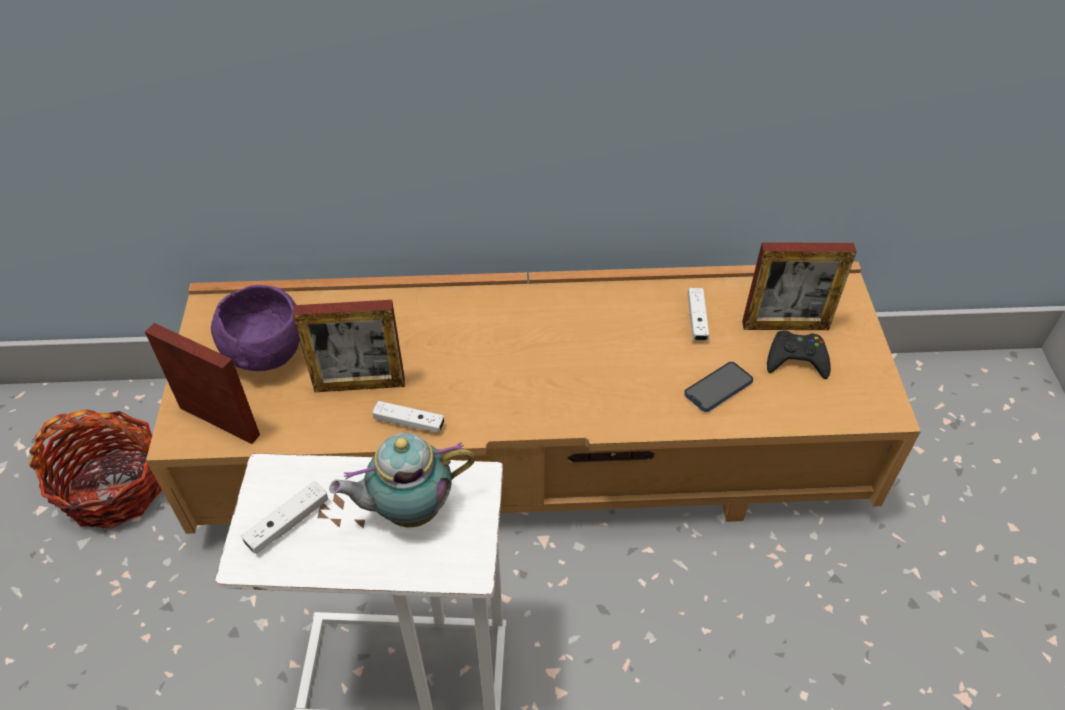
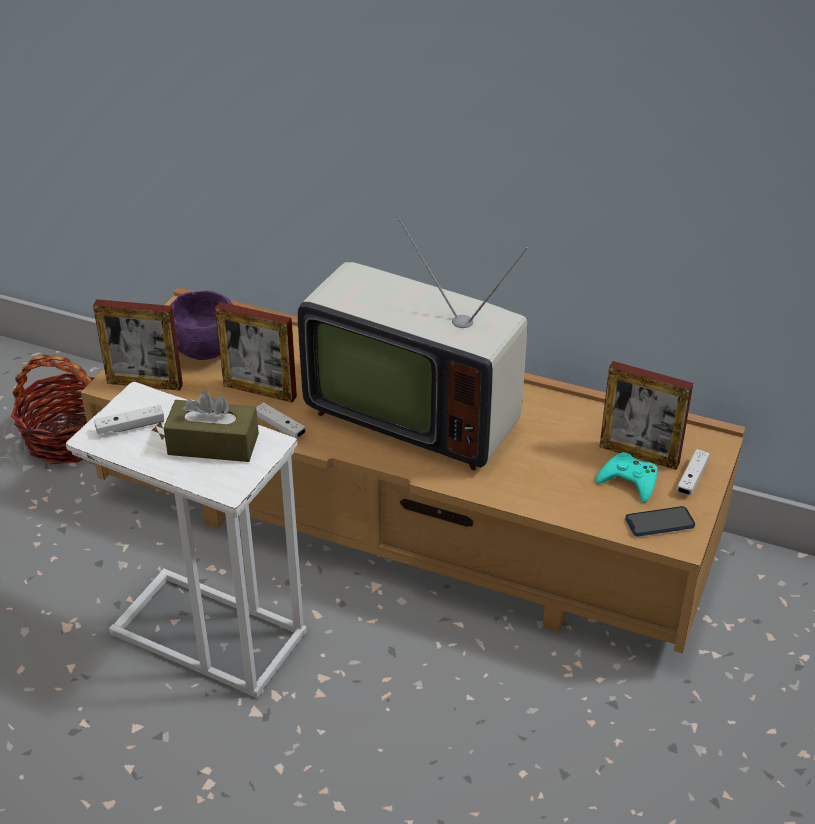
camera: 25 degrees right, 10 degrees down
(219, 421) = (145, 383): picture frame -> picture frame turned 135 degrees clockwise
(408, 509) = (213, 444): teapot -> brown tissue box
(540, 354) = (413, 413): none -> television
(697, 320) = (563, 428): white game controller -> white game controller (692, 478)
(718, 388) = (544, 480): phone -> phone (659, 523)
(796, 359) = (629, 481): black game controller -> turquoise game controller

